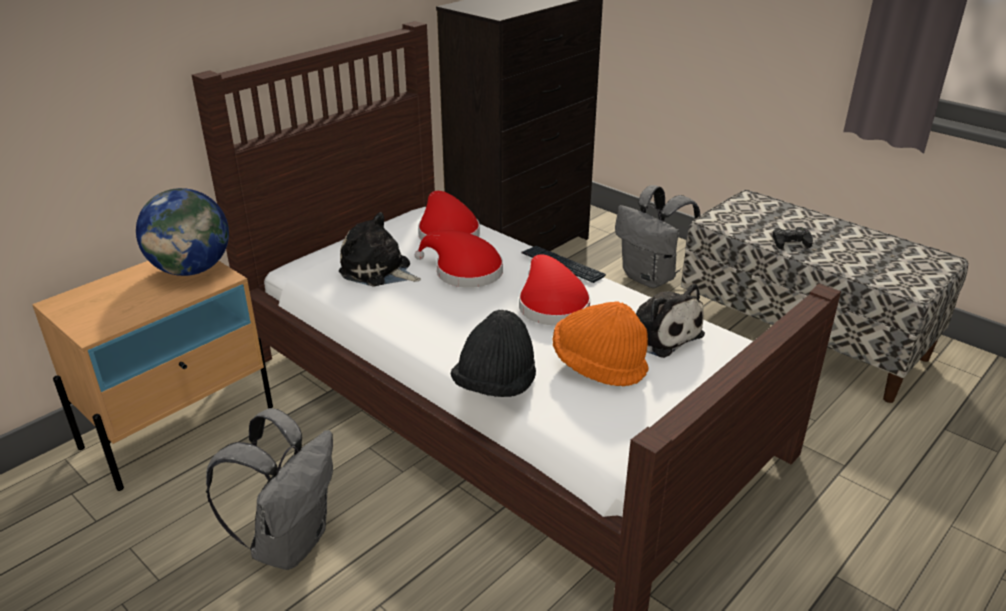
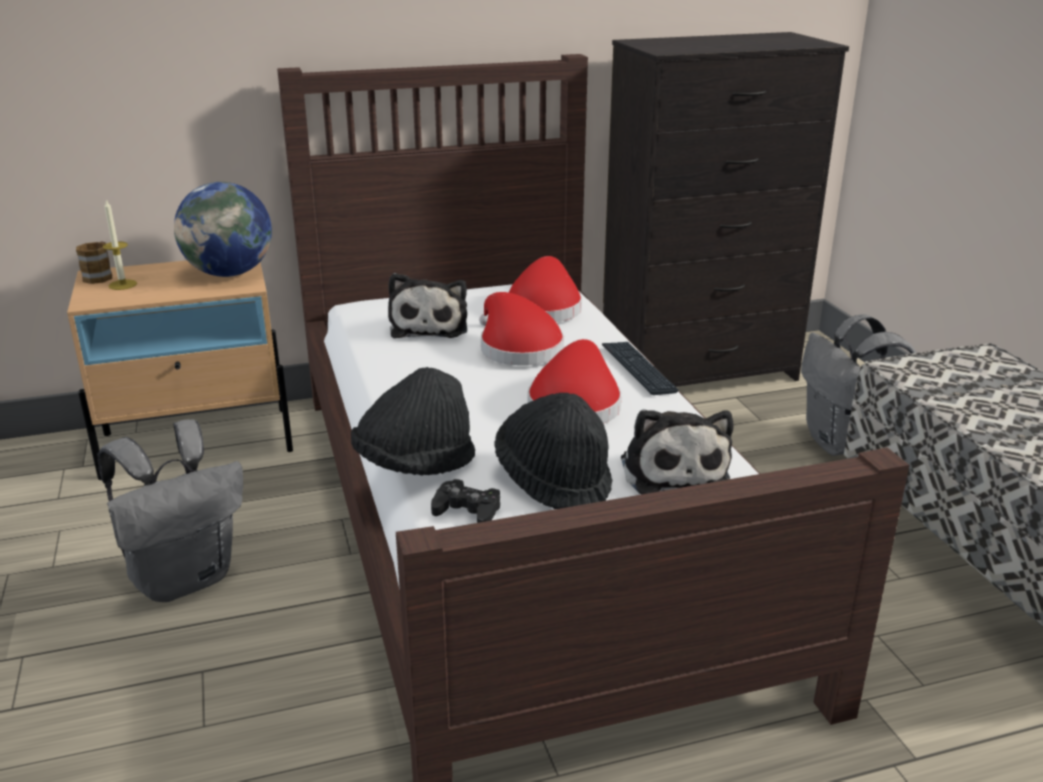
camera: 30 degrees right, 5 degrees down
(65, 303) = (100, 276): none -> mug
(101, 306) = (122, 285): none -> candle
(378, 271) = (430, 326): plush toy -> plush toy turned 150 degrees counterclockwise
(598, 365) = (554, 480): orange hat -> black hat
(790, 242) = (986, 417): black game controller -> black game controller (467, 511)

